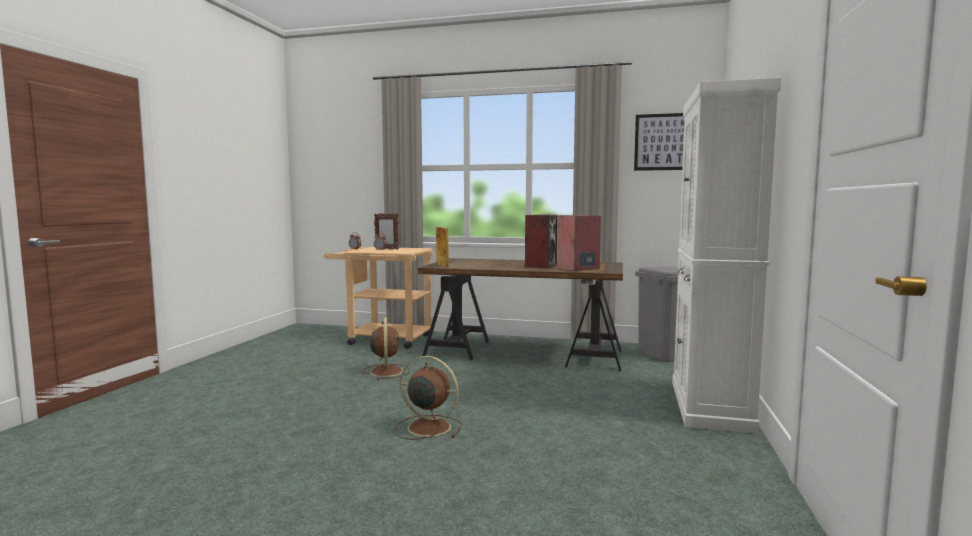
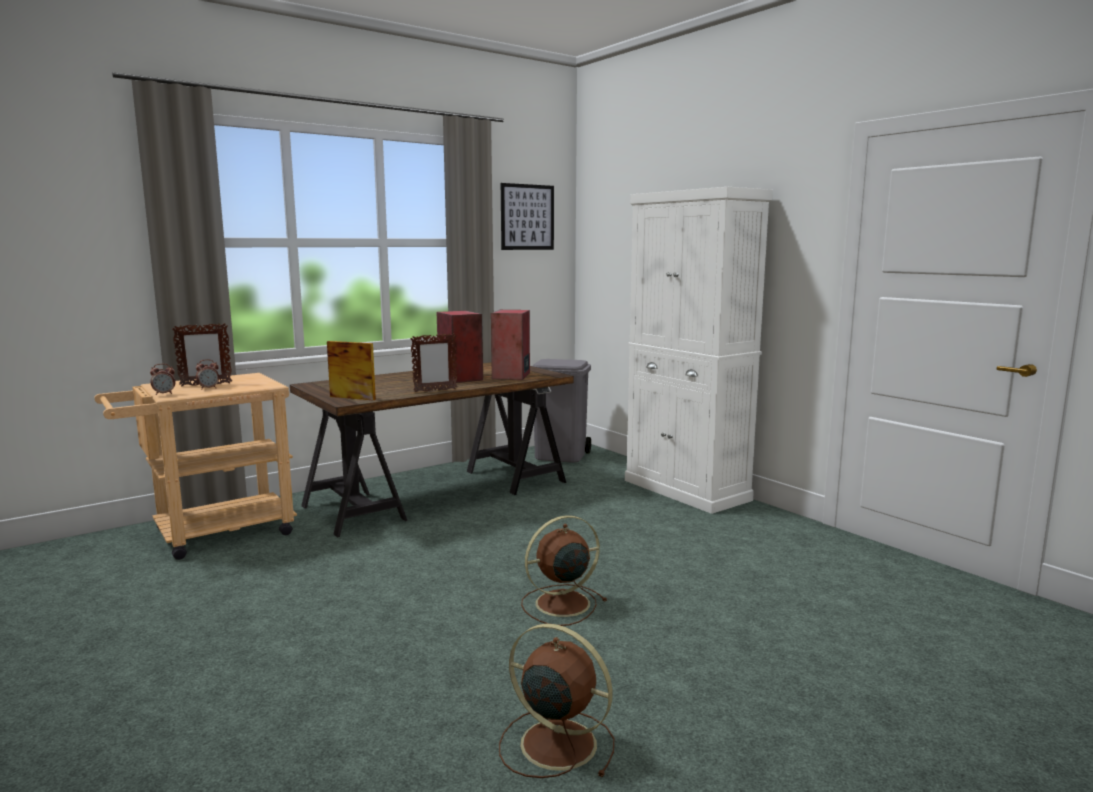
camera: 50 degrees left, 5 degrees up
(386, 371) = (345, 571): brown fan -> brown fan (555, 743)
(496, 268) = (435, 390): none -> picture frame

